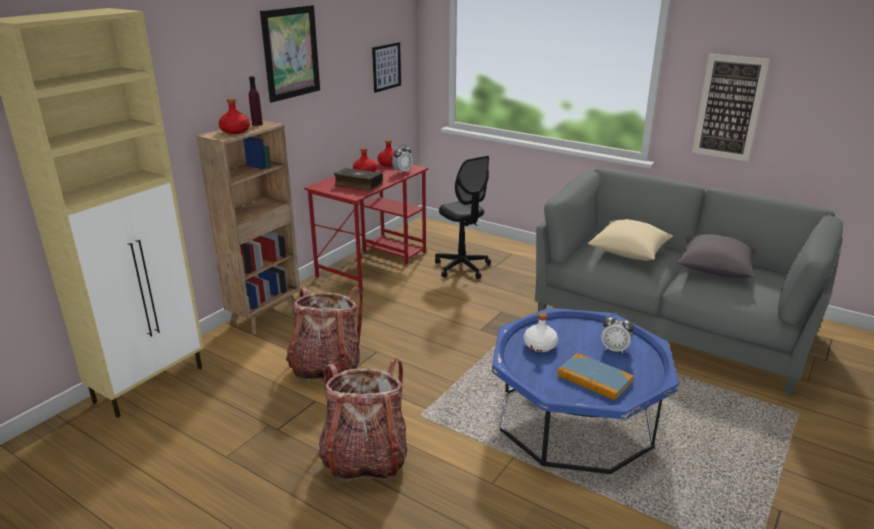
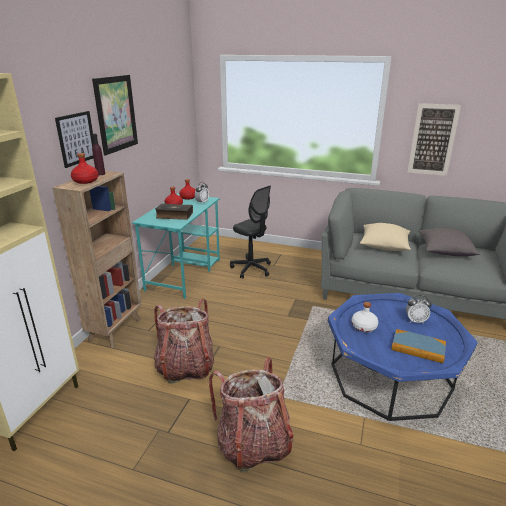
camera: 15 degrees left, 0 degrees up
(373, 263) = (184, 274): red desk -> turquoise desk
(386, 67) = (177, 124): picture -> picture (76, 138)

